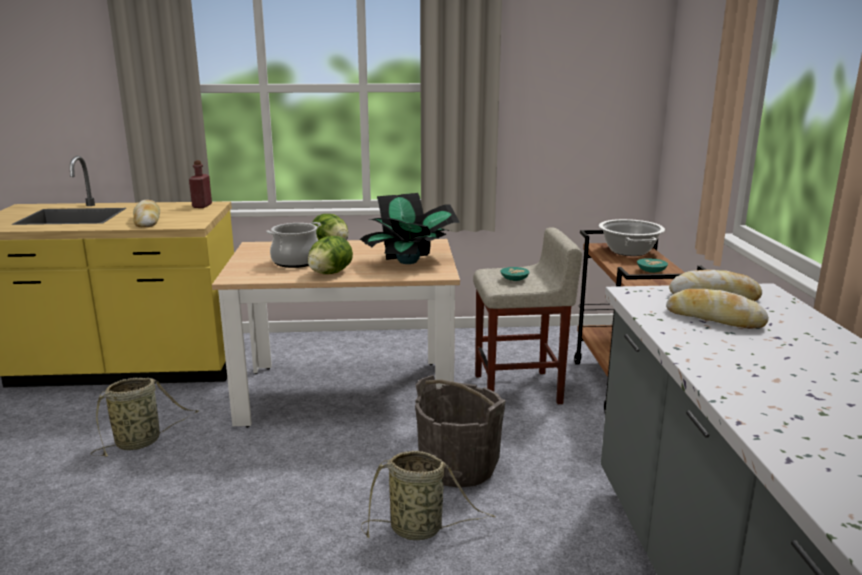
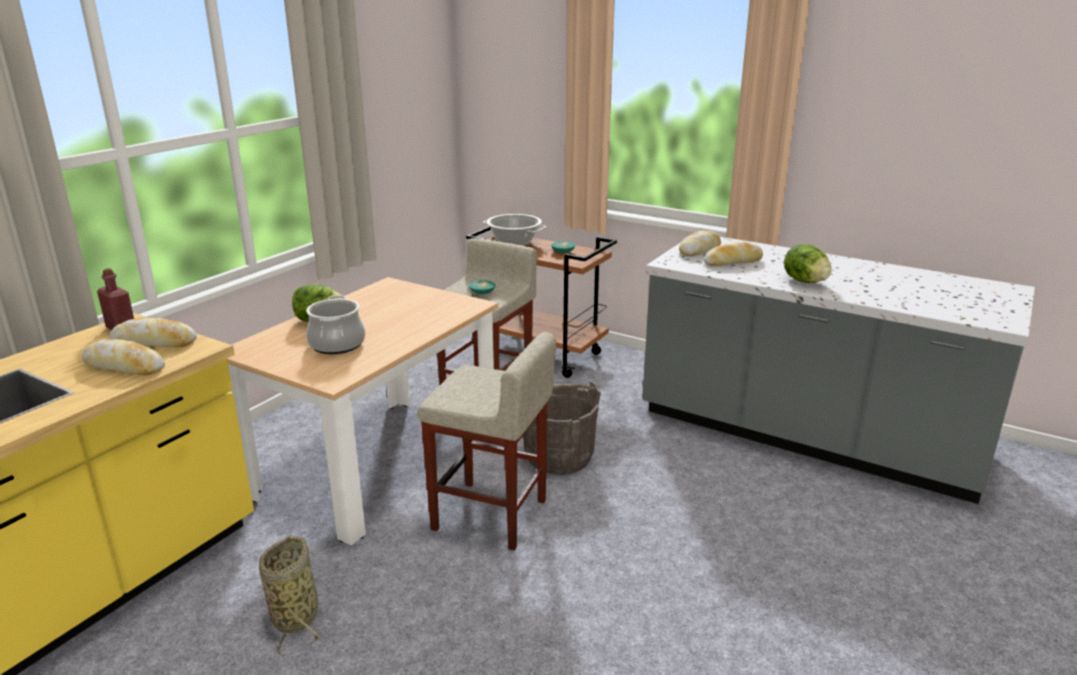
camera: 55 degrees left, 5 degrees up
(188, 216) = (154, 342): none -> bread
(328, 469) = (491, 515): none -> beige stool
(330, 273) = (399, 339): lettuce -> lettuce (805, 281)
(409, 261) = (423, 305): potted plant -> none
(420, 529) = (616, 502): basket -> none

